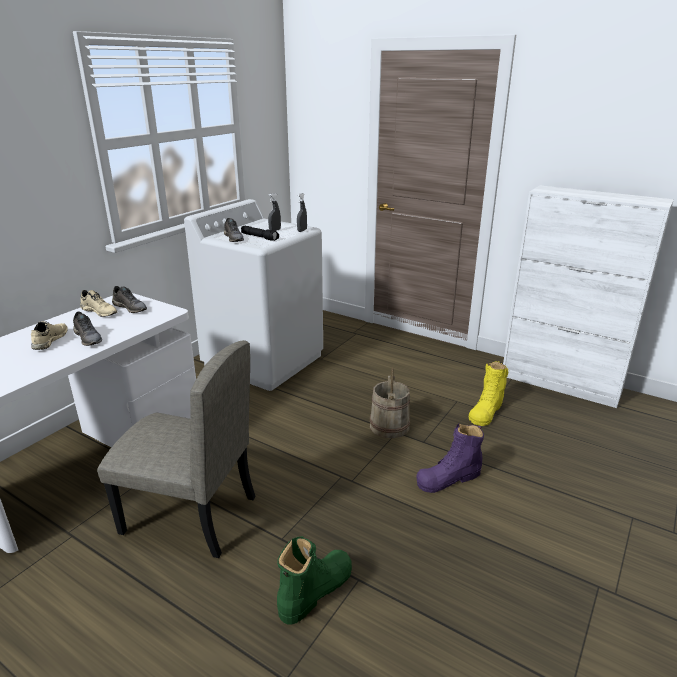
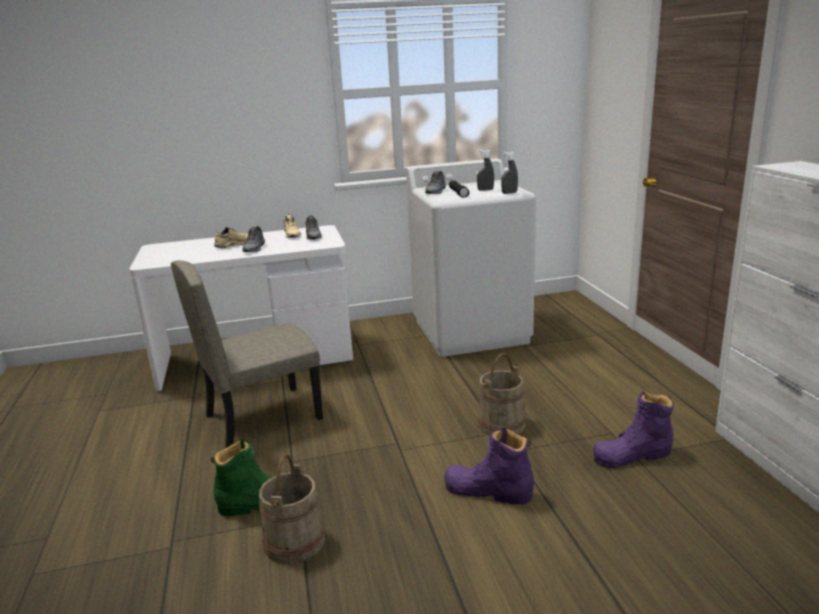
camera: 45 degrees right, 5 degrees down
(189, 515) = (263, 416): beige chair -> beige chair turned 90 degrees clockwise
(386, 600) = (295, 541): none -> beige bucket
(486, 411) = (632, 455): yellow boot -> purple boot

